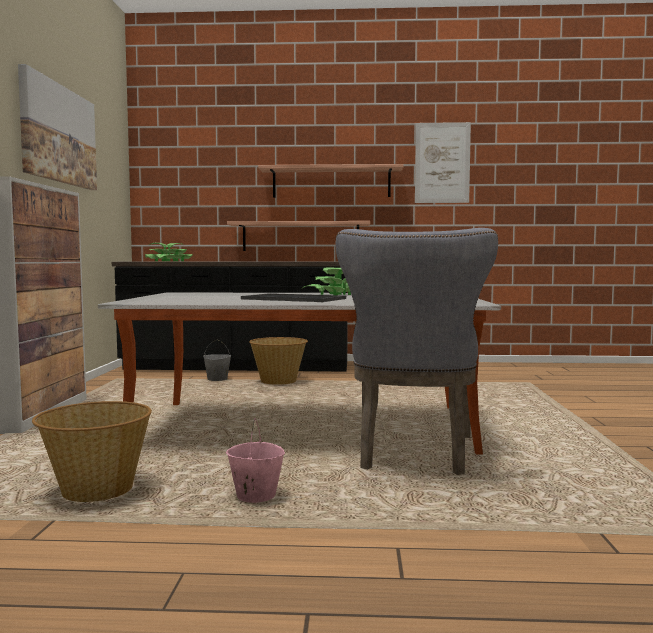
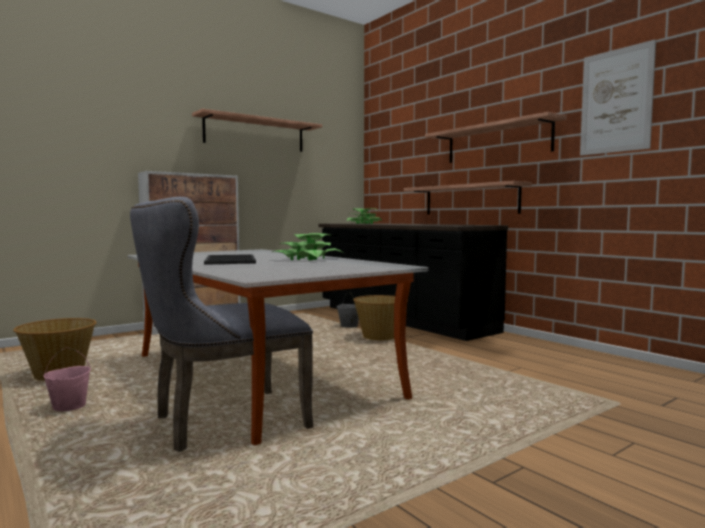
camera: 50 degrees right, 0 degrees up
(58, 134) = (255, 134): picture -> shelf

